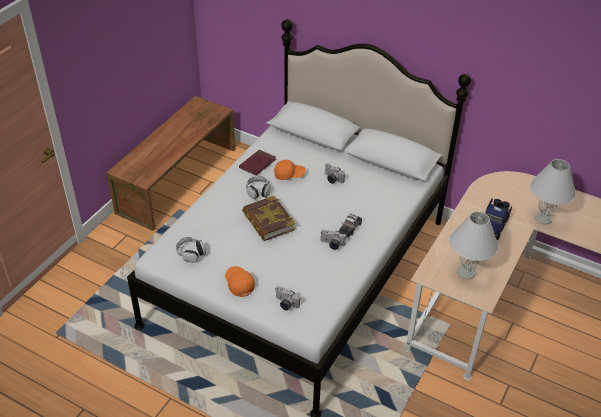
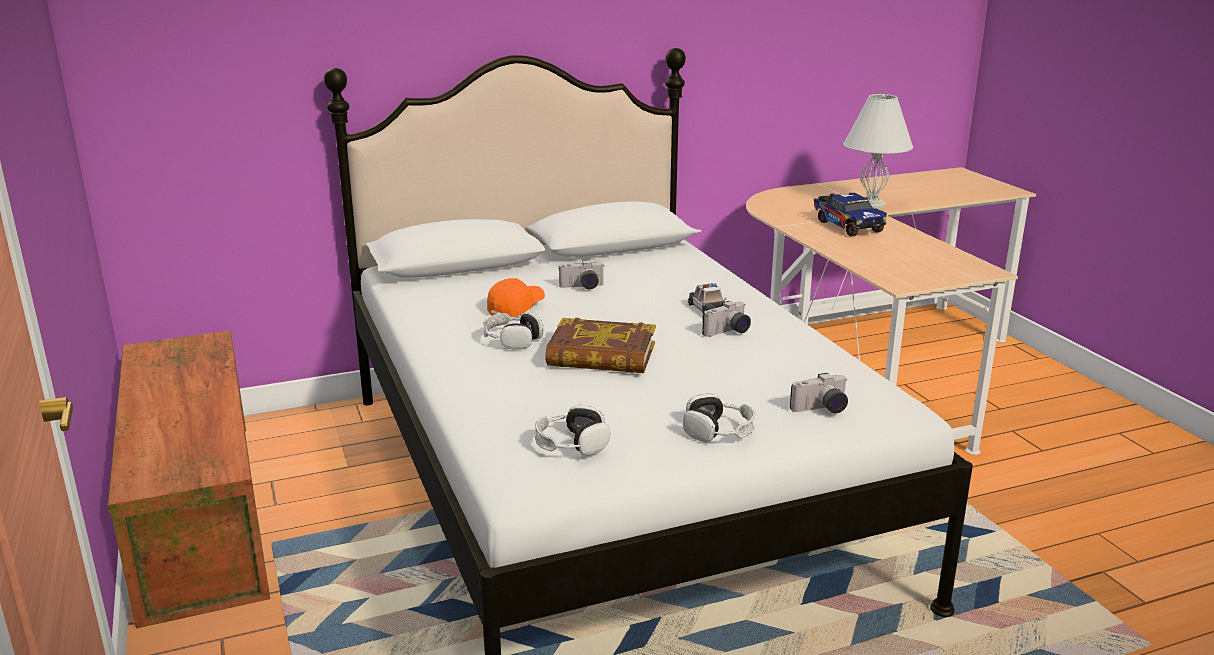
camera: 50 degrees left, 20 degrees down
(239, 284) = (718, 431): orange cap -> headphones
(257, 164) = (445, 320): red book -> none
(466, 272) = (923, 264): white table lamp -> none

